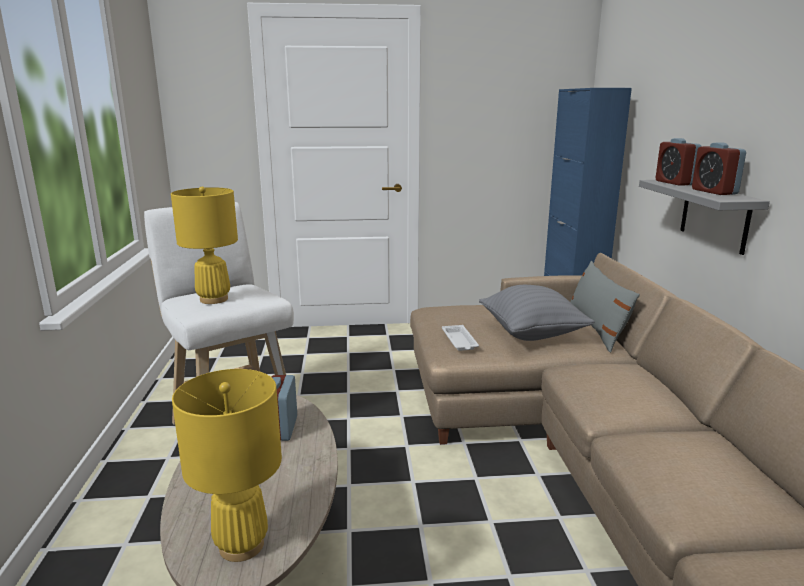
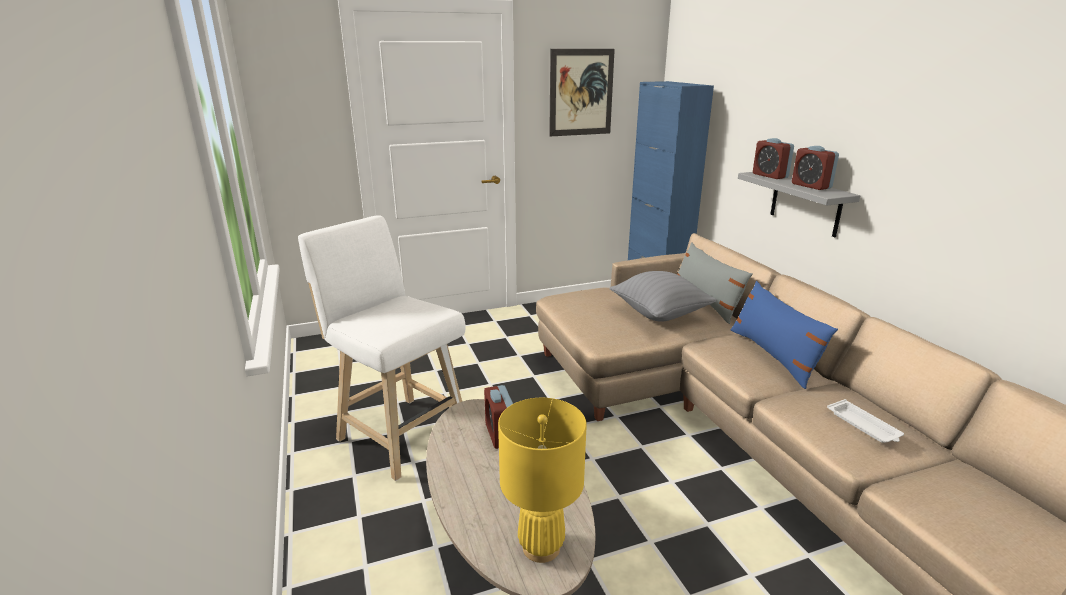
camera: 15 degrees left, 5 degrees up
(214, 299) = (390, 318): yellow table lamp -> none
(459, 341) = (604, 328): white tray -> white tray (864, 426)
(494, 101) = (581, 92): none -> picture
(644, 390) = (773, 356): none -> blue pillow

